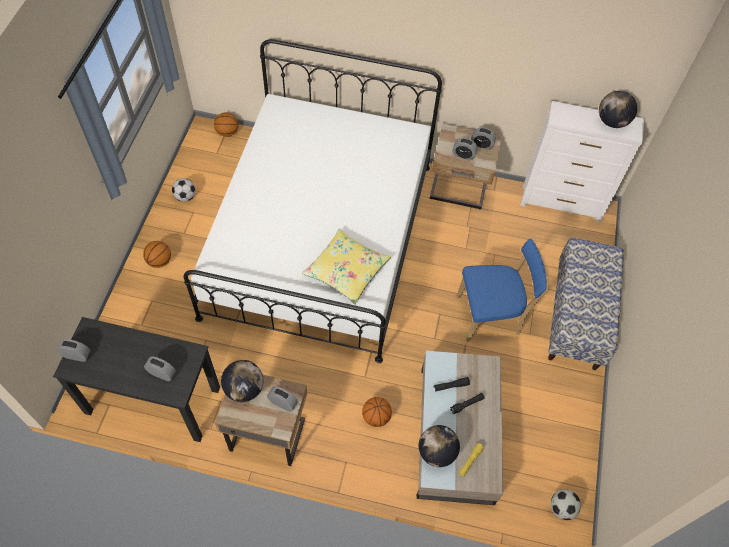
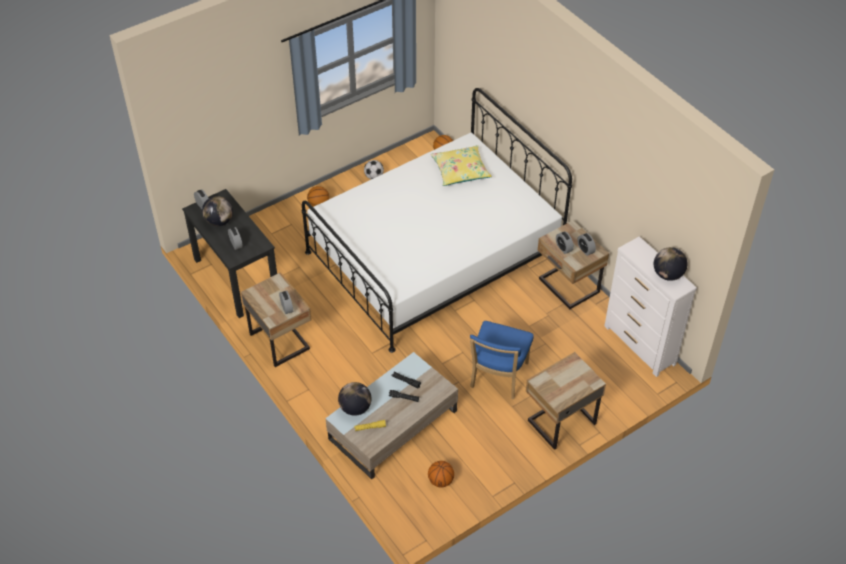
camera: 45 degrees right, 10 degrees down
(244, 389) = (274, 286): globe -> globe (219, 221)
(346, 270) = (402, 264): yellow pillow -> yellow pillow (460, 171)
(376, 417) = (353, 379): basketball -> basketball (440, 481)
(491, 315) = (497, 377): blue chair -> blue chair turned 75 degrees clockwise
(562, 508) = (412, 514): football -> none
(577, 317) = (560, 421): bench -> beige nightstand

